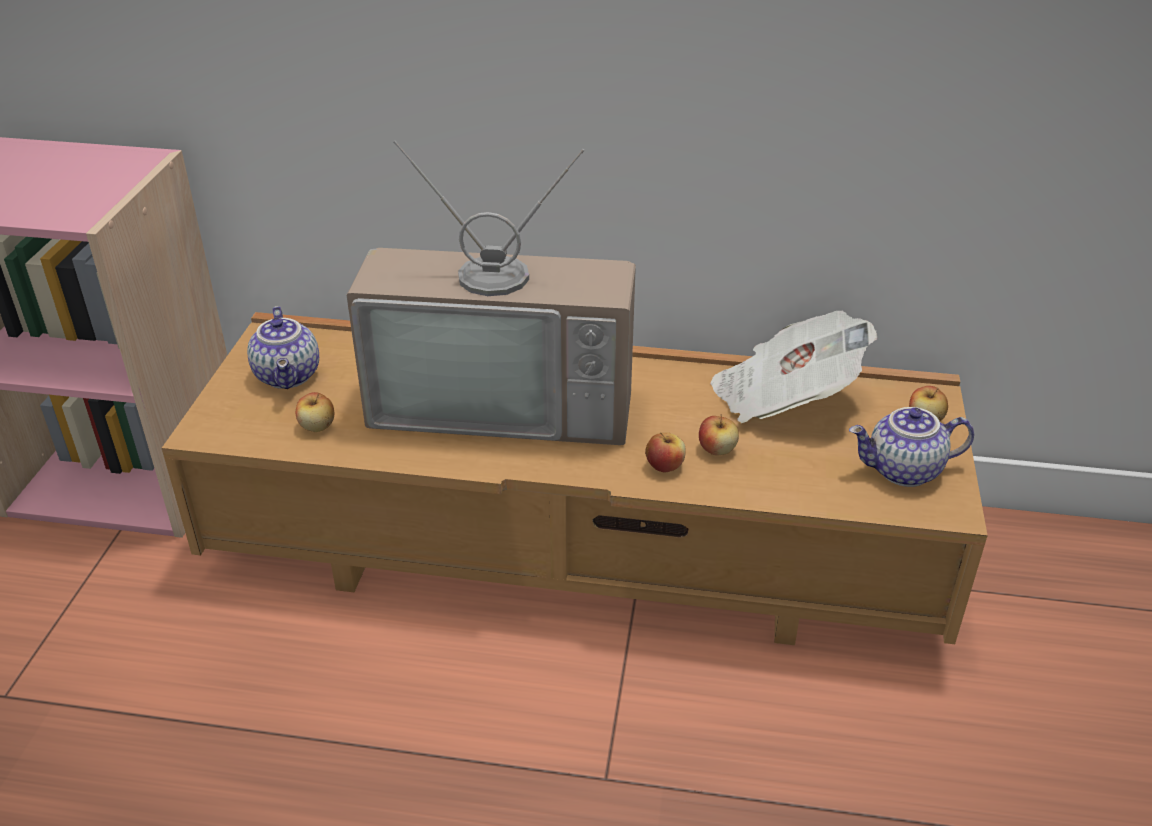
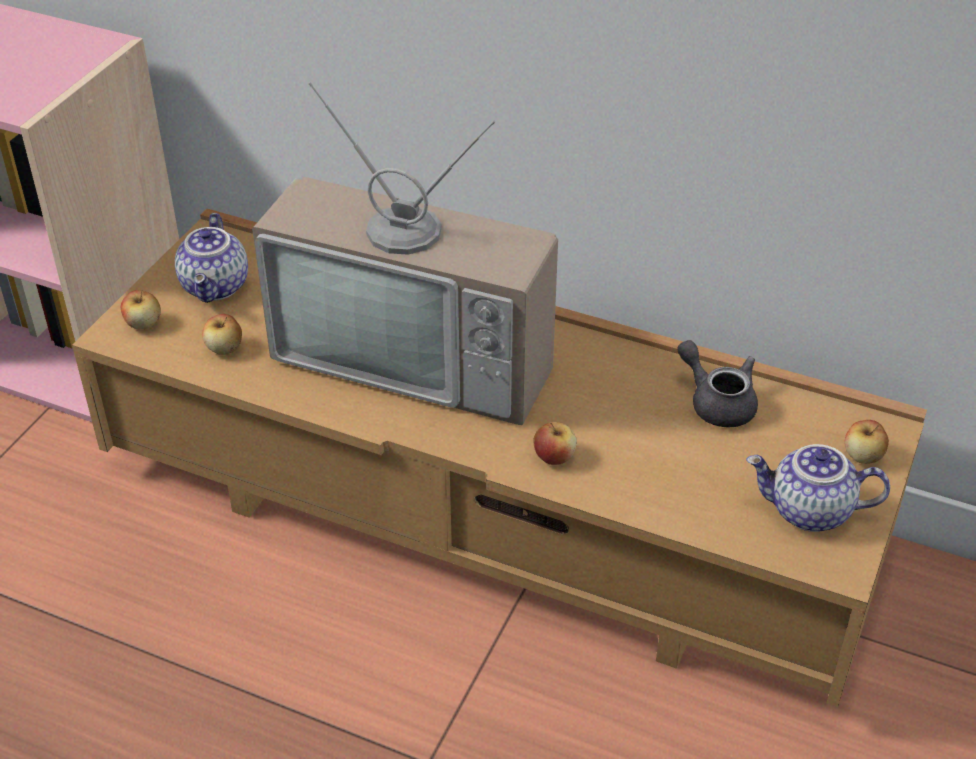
camera: 15 degrees right, 5 degrees up
(717, 449) = (617, 449): apple -> apple (143, 324)
(784, 398) = (717, 402): newspaper -> grey teapot

